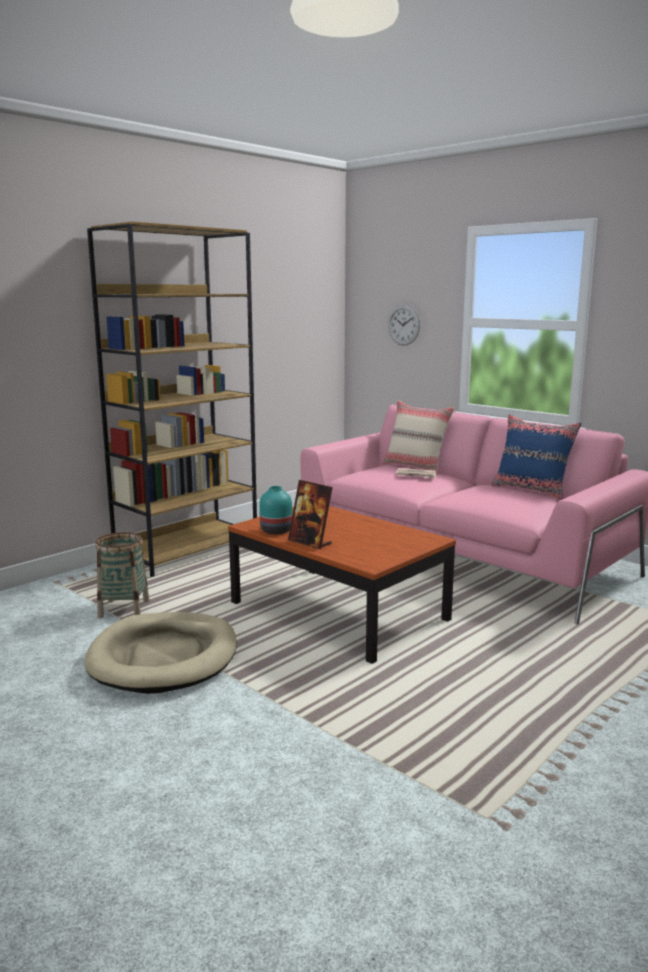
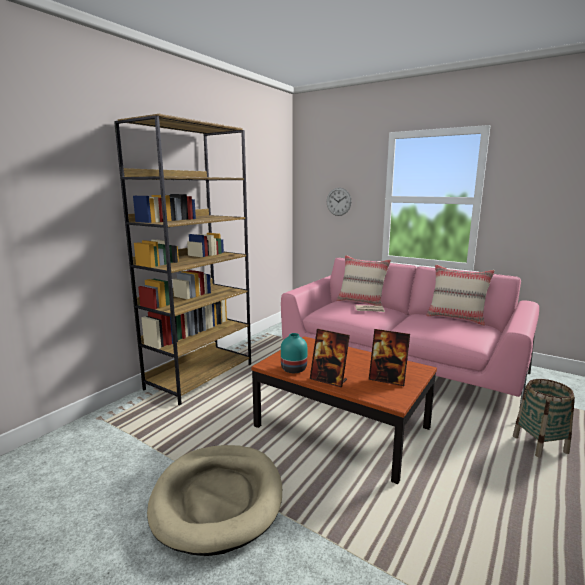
camera: 10 degrees left, 0 degrees up
(124, 609) = (165, 443): basket -> basket (540, 444)
(381, 546) = (387, 379): none -> picture frame
(532, 490) = (456, 318): blue pillow -> beige pillow

